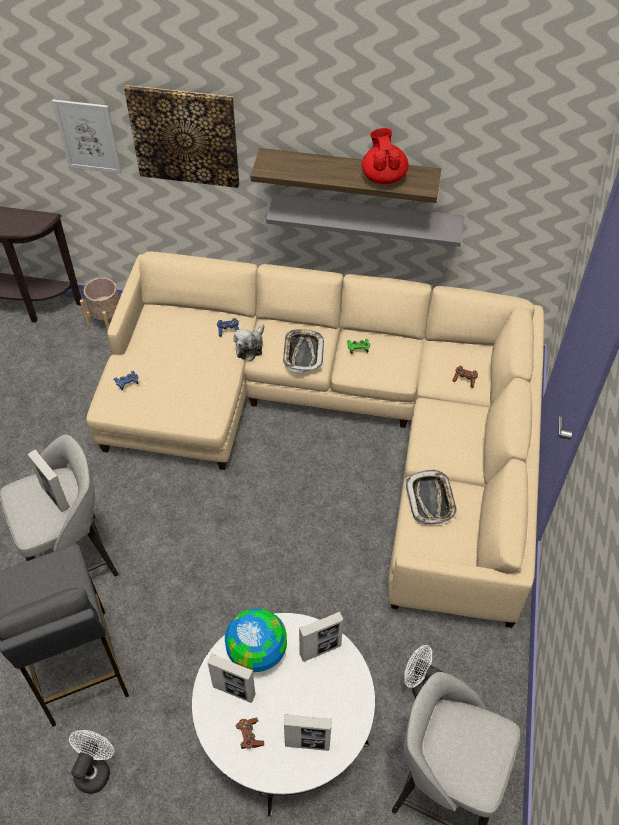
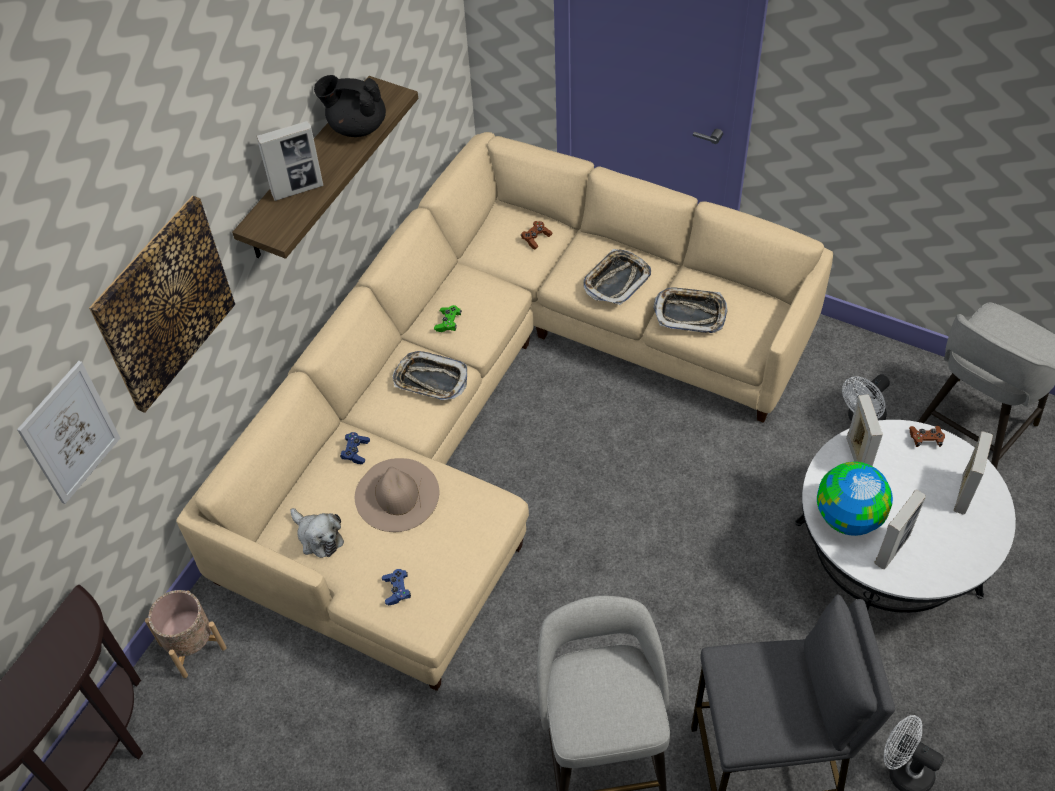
camera: 70 degrees left, 0 degrees up
(55, 497) = (601, 680): picture frame -> picture frame (298, 190)
(199, 361) = (397, 494): none -> beige hat
(249, 735) = (947, 545): brown game controller -> brown game controller (925, 439)
(250, 347) = (393, 435): plush toy -> plush toy (318, 537)
(366, 219) = (335, 205): grey shelf -> none
(383, 176) = (356, 126): red teapot -> black teapot
(443, 441) = (616, 280): none -> tray

